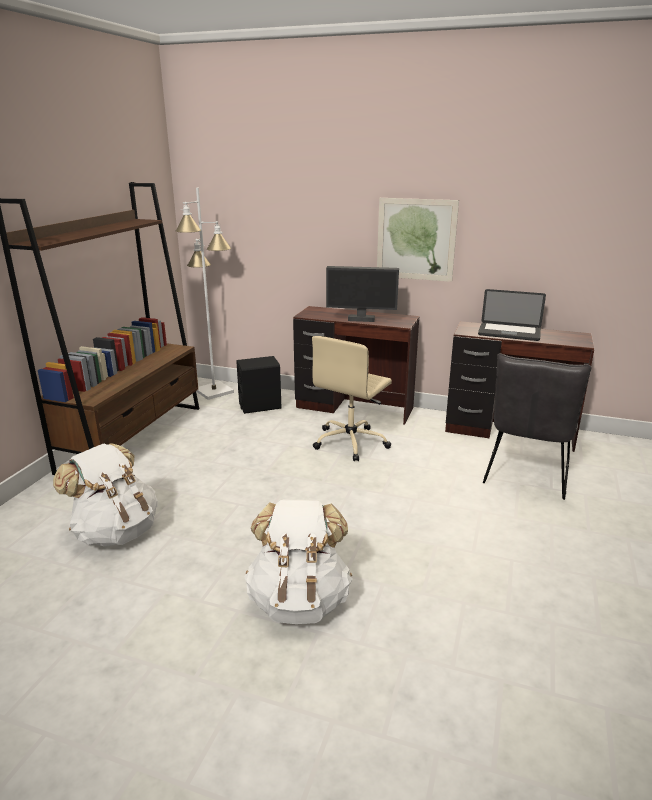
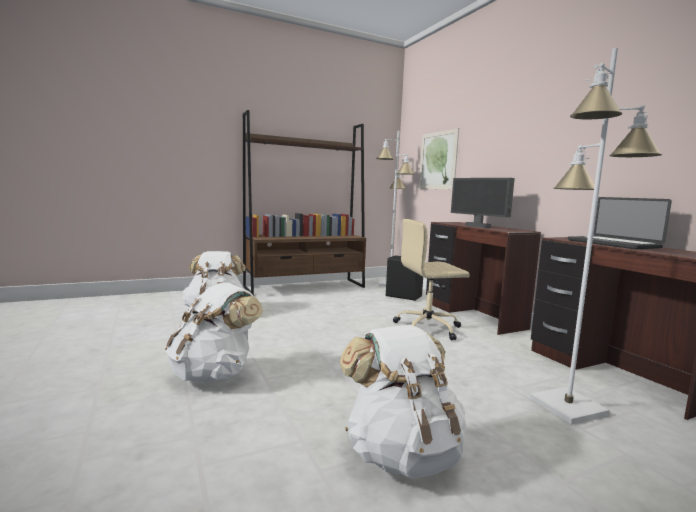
camera: 45 degrees right, 15 degrees down
(416, 239) = (543, 155): picture -> picture (438, 160)
(518, 568) = (402, 453): none -> white backpack
(525, 475) = (566, 406): grey chair -> white floor lamp

